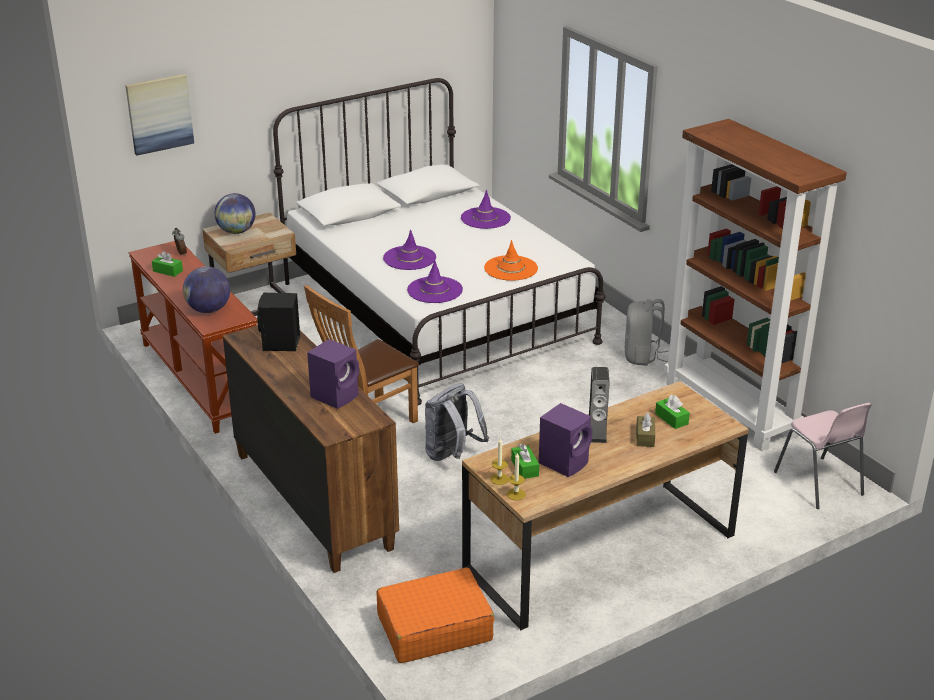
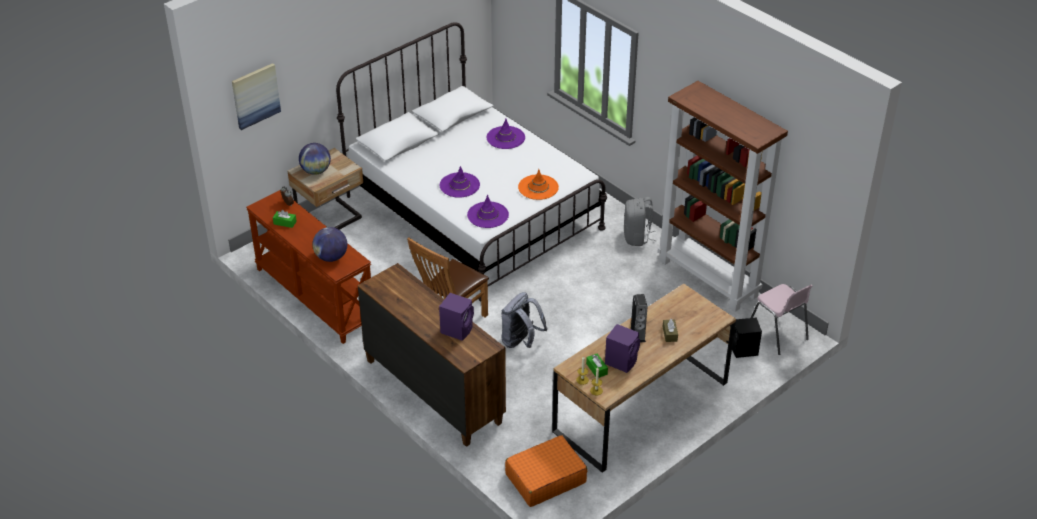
camera: 10 degrees left, 10 degrees up
(280, 344) = (402, 288): black speaker -> black speaker (744, 350)
(671, 419) = (684, 316): green tissue box -> none

